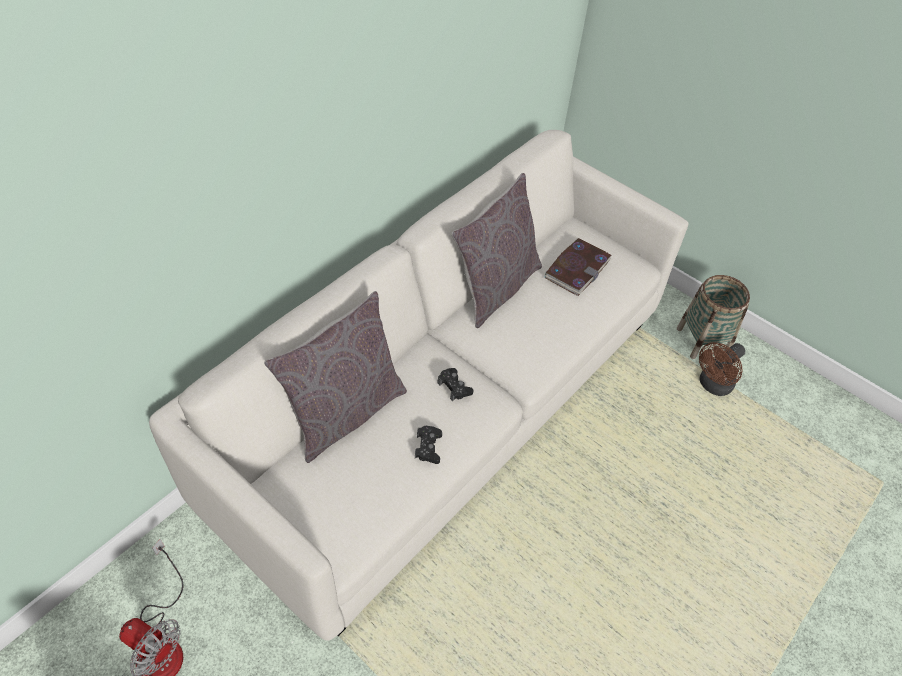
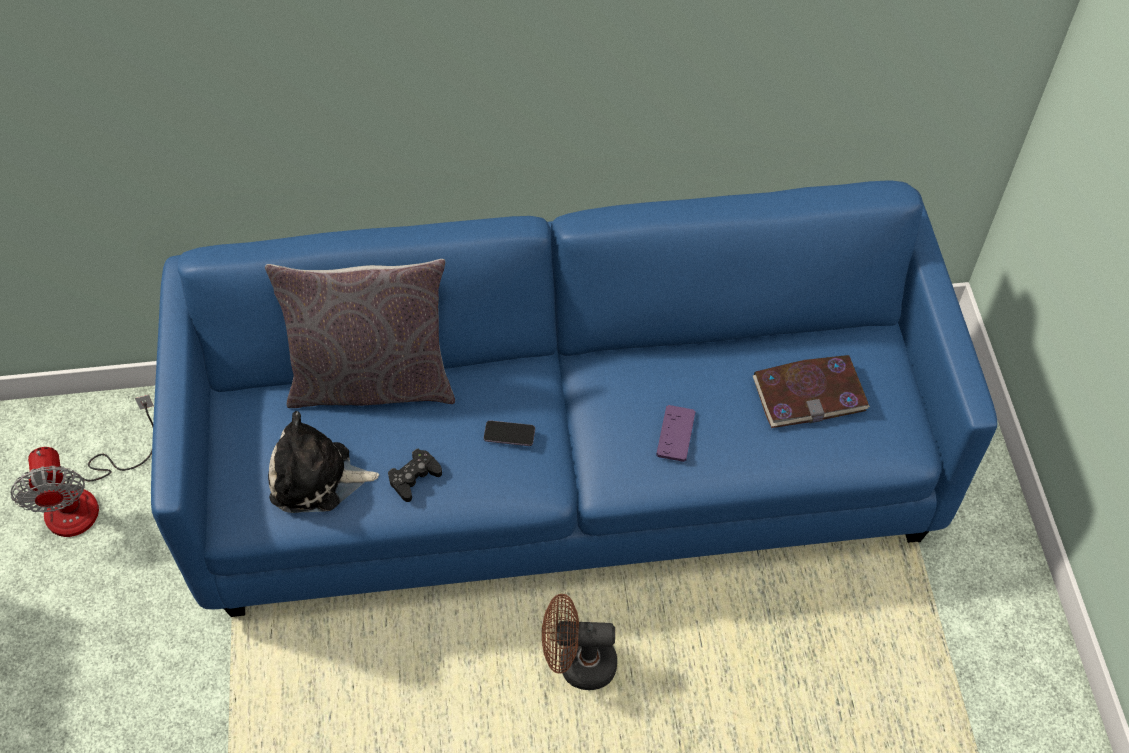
camera: 45 degrees right, 5 degrees up
(370, 490) = (317, 478): none -> plush toy
(445, 406) = (565, 465): white sofa -> blue sofa
(454, 387) = (509, 434): black game controller -> phone
(495, 287) = (681, 351): grey pillow -> none
(538, 329) = (675, 434): none -> purple game controller
(702, 340) = (993, 620): basket -> none
(712, 385) = (938, 686): brown fan -> brown fan (577, 664)

